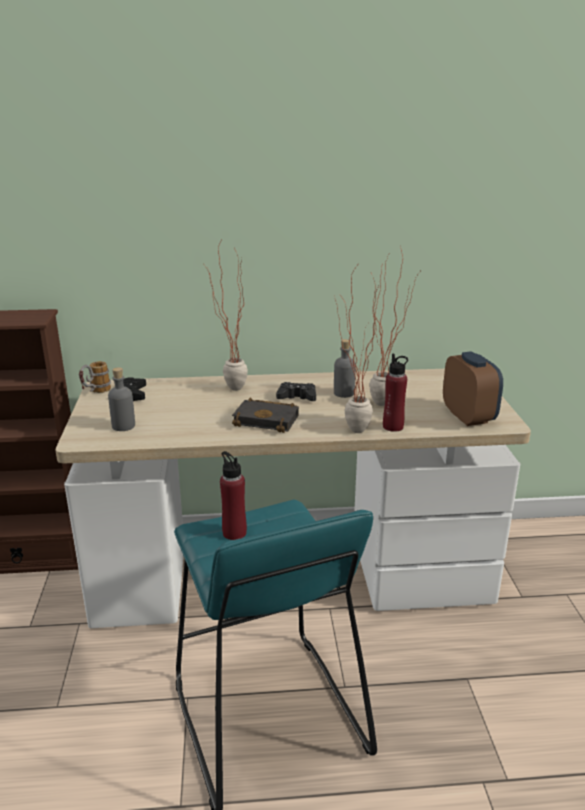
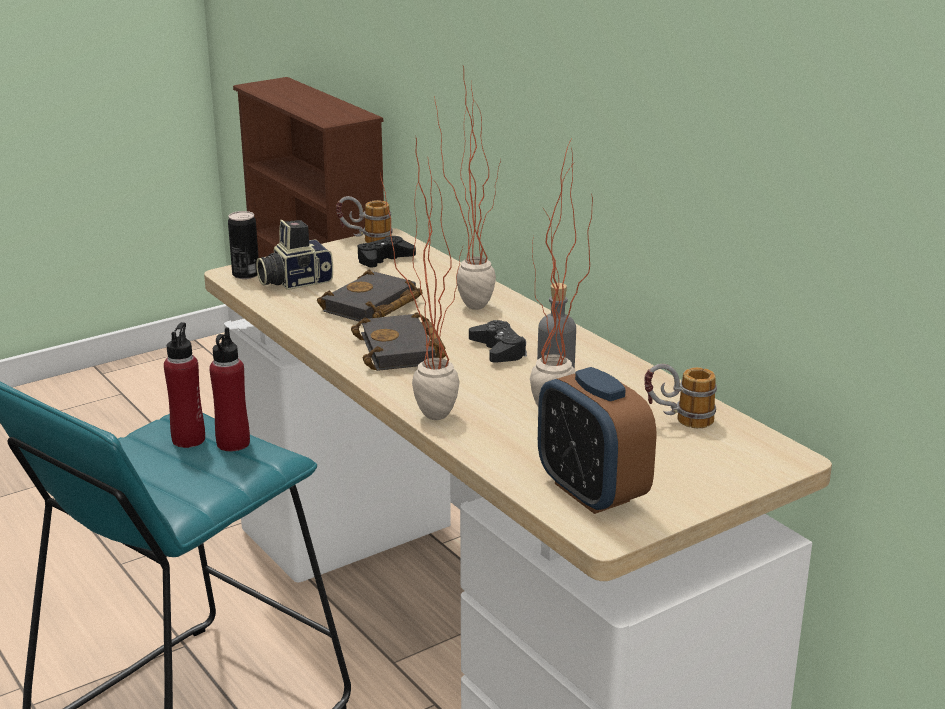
camera: 60 degrees right, 0 degrees up
(86, 438) = (246, 274): none -> can
(123, 426) = (294, 281): grey bottle -> camera
(197, 413) = (371, 307): none -> black book
(393, 426) = (479, 438): red bottle -> red bottle (233, 443)
(415, 382) = (678, 420): none -> mug
(468, 417) = (591, 492): alarm clock -> alarm clock turned 105 degrees clockwise

